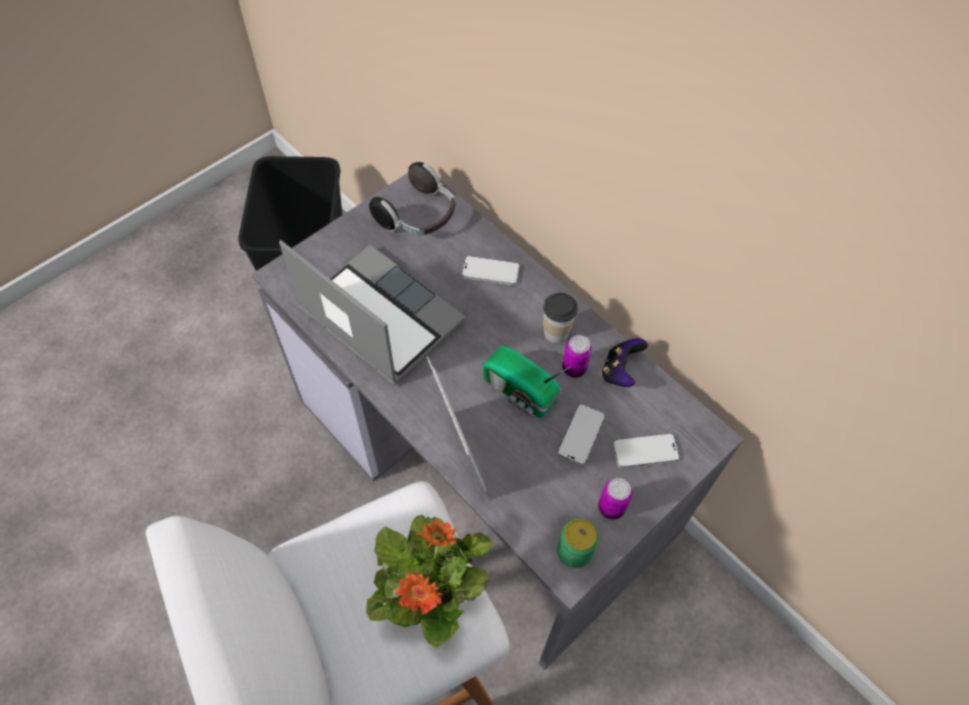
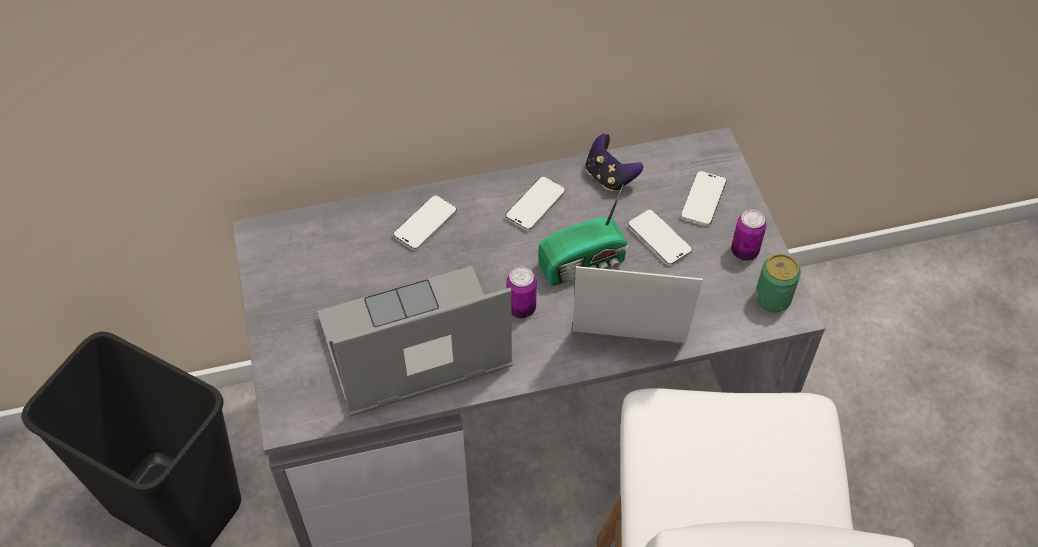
camera: 60 degrees left, 5 degrees down
(418, 216) = (305, 255): headphones -> none
(431, 596) = (761, 433): potted plant -> none
(556, 333) = (535, 205): cup -> phone
(574, 368) = (584, 210): can -> can (521, 308)

